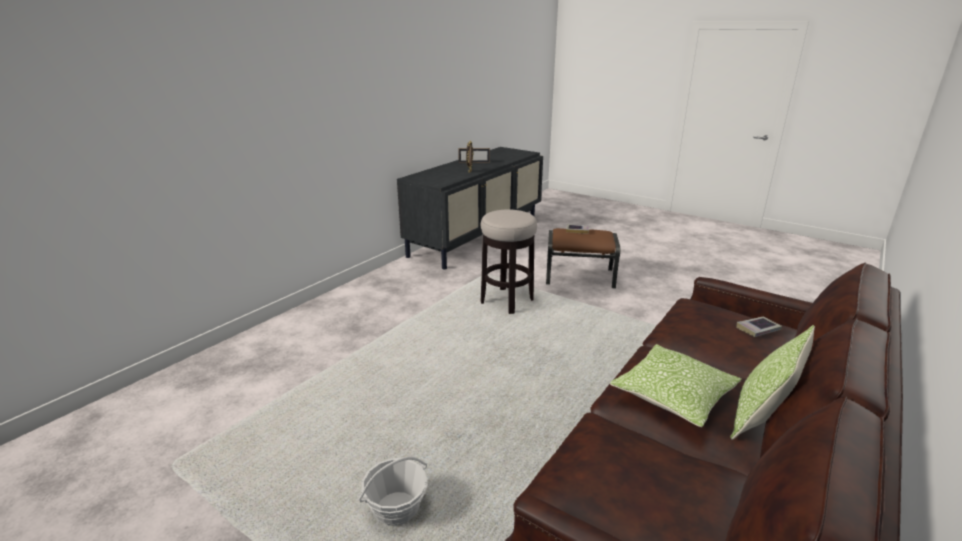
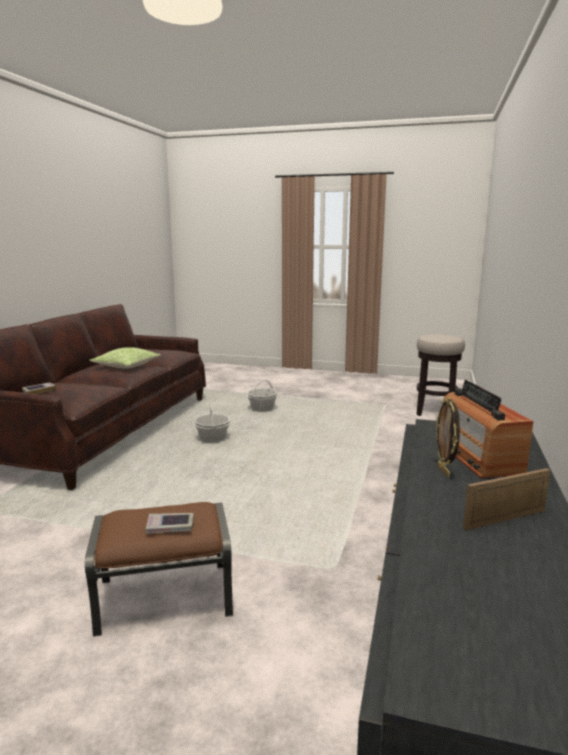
camera: 160 degrees right, 10 degrees down
(446, 173) = (477, 456): none -> radio
(506, 301) = (270, 523): stool -> stool (435, 412)
(521, 420) = (212, 439): none -> basket
(761, 418) = (85, 367): pillow -> none

